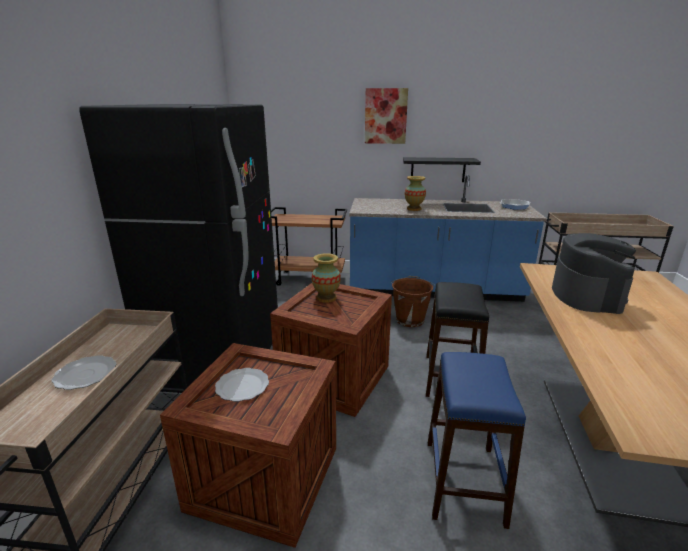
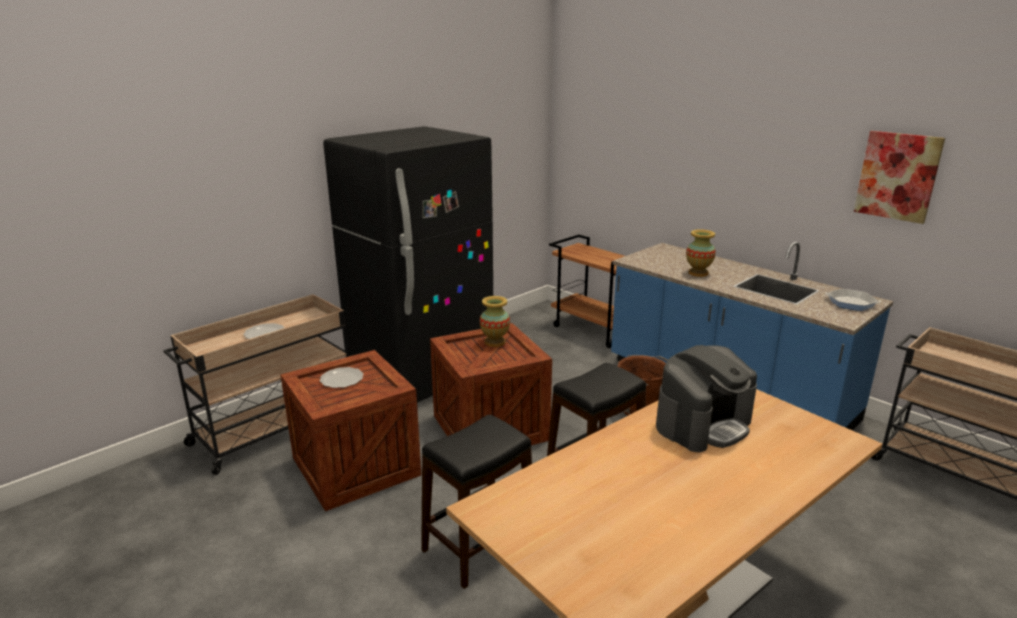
camera: 40 degrees right, 0 degrees up
(385, 116) = (708, 145): picture -> picture (897, 176)
(438, 169) = (769, 226): black shelf -> none
(463, 481) = (478, 545): blue stool -> black stool

